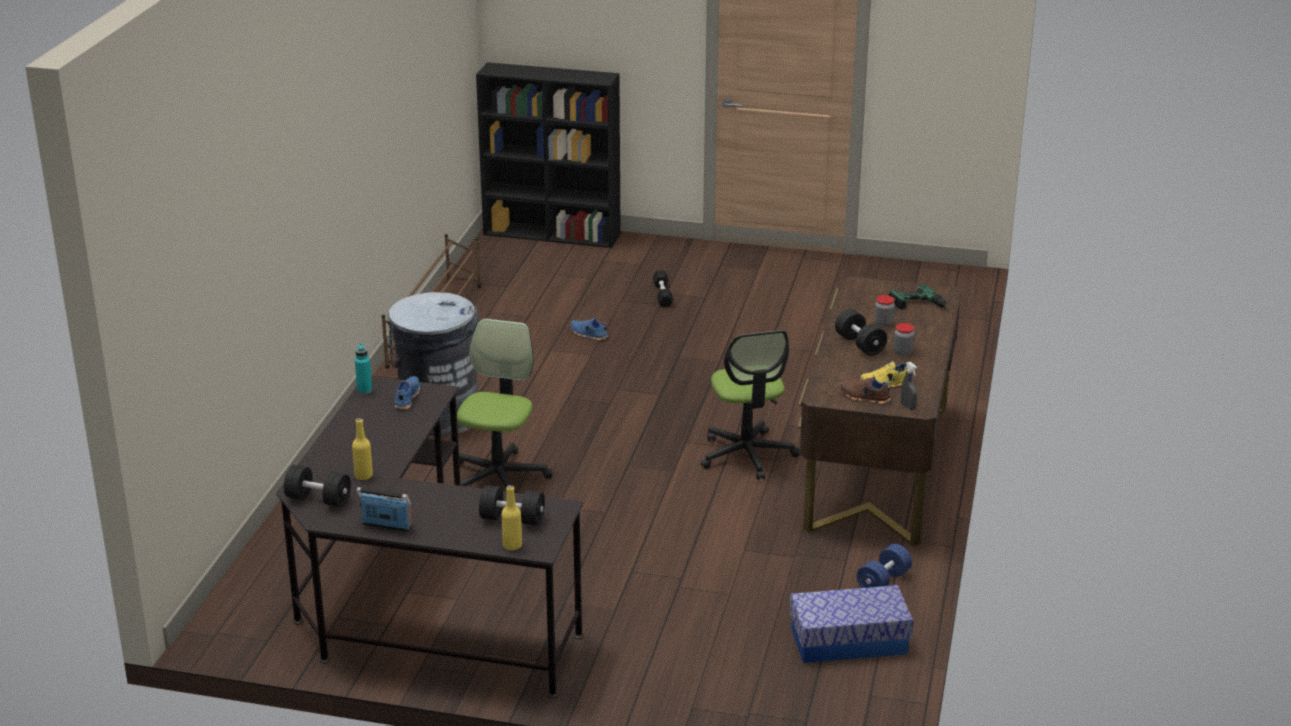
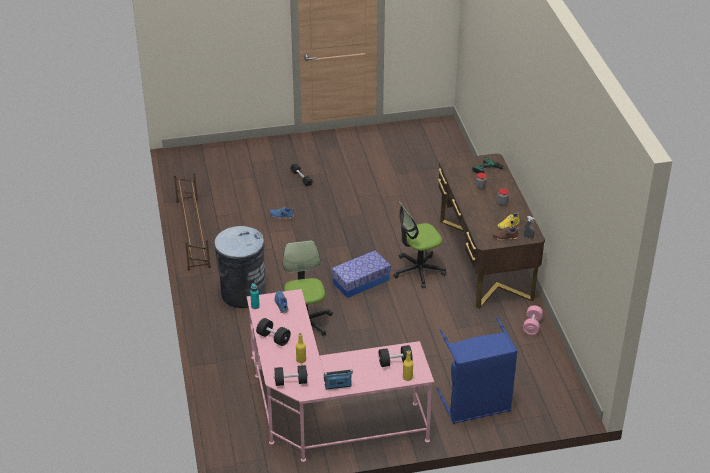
camera: 25 degrees left, 10 degrees up
(417, 605) = (323, 412): black desk -> pink desk
(553, 234) = (209, 150): black bookcase -> none
(681, 669) = (476, 406): none -> blue laundry basket
(747, 455) = (418, 270): office chair -> office chair turned 105 degrees clockwise
(848, 641) = (539, 364): storage box -> storage box (361, 282)
(860, 344) = (479, 204): black dumbbell -> black dumbbell (273, 338)
(883, 581) = (532, 326): blue dumbbell -> pink dumbbell

